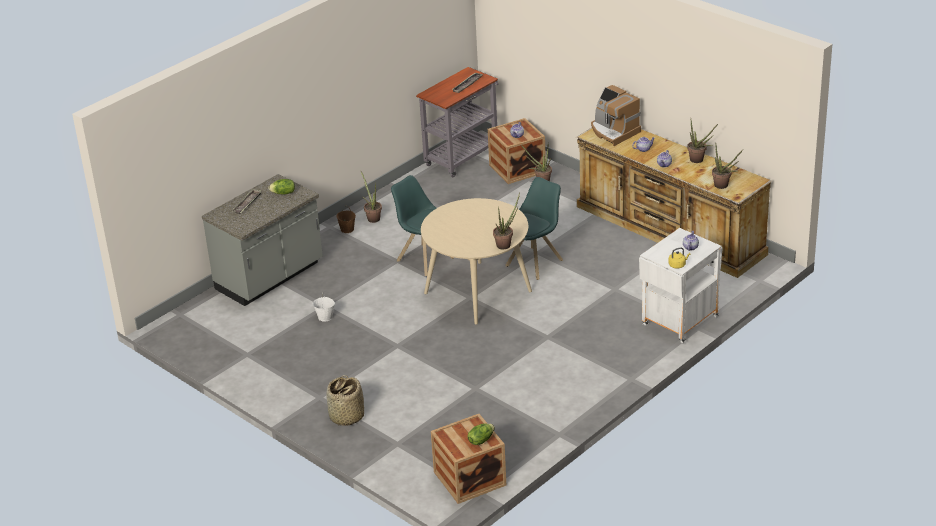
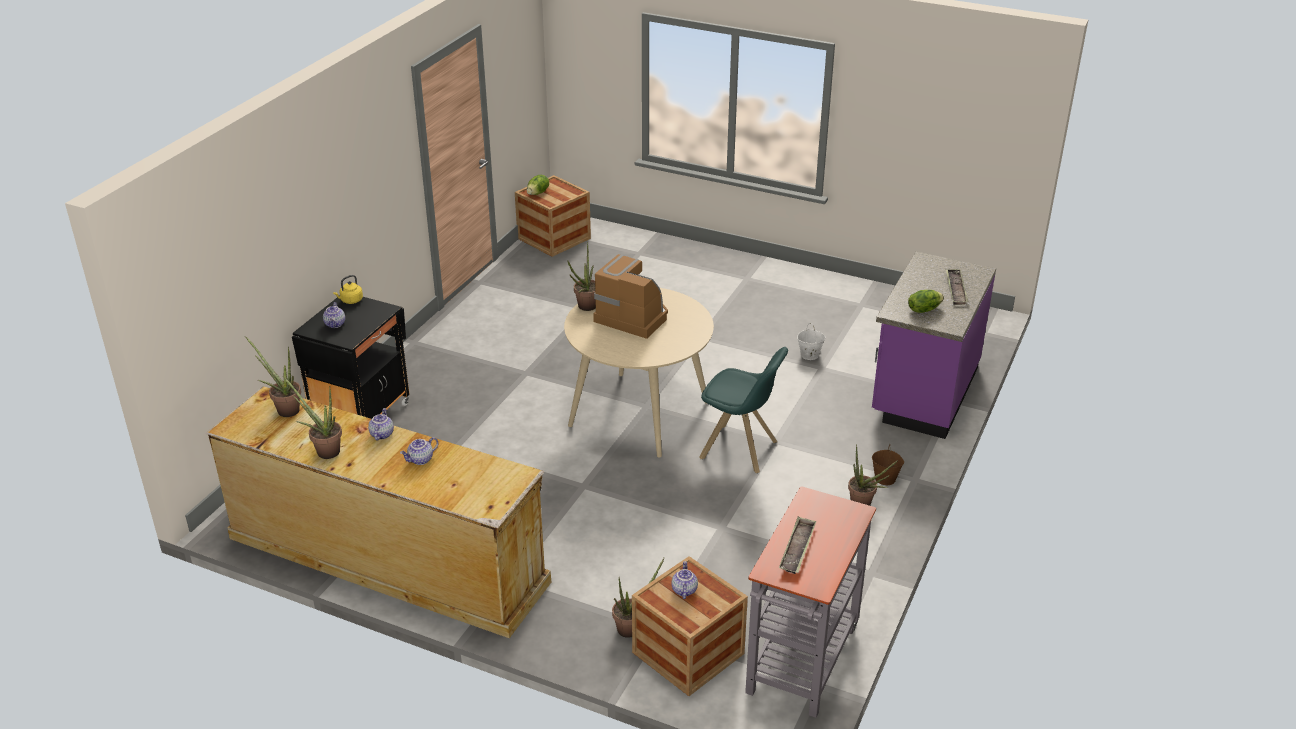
camera: 160 degrees right, 0 degrees up
(270, 277) = (923, 392): grey counter -> purple counter
(346, 416) = (705, 266): basket -> none
(535, 263) = (580, 469): turquoise chair -> none
(613, 132) = (480, 489): coffee machine -> coffee machine (632, 316)
(679, 322) = (361, 415): white cart -> black cart

